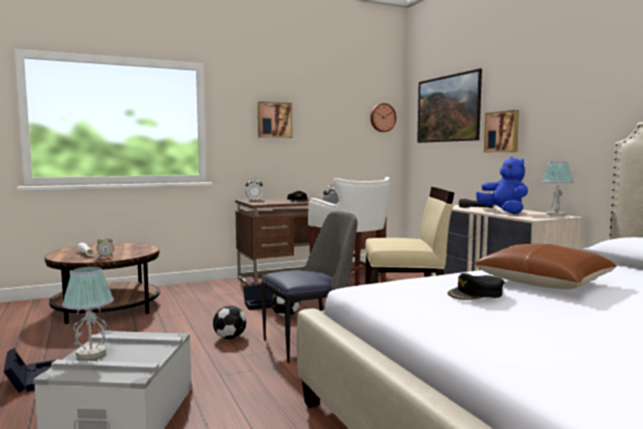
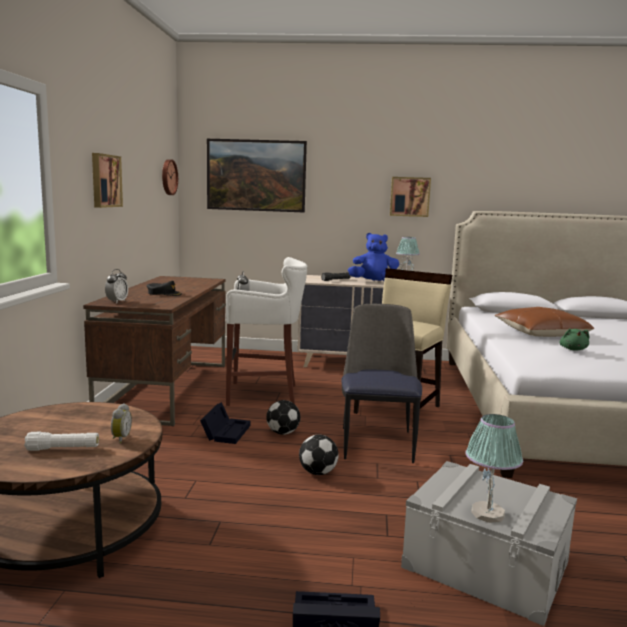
camera: 60 degrees left, 5 degrees up
(476, 294) = (573, 349): black cap -> green plush toy
(502, 132) = (335, 206): picture -> picture (409, 196)

